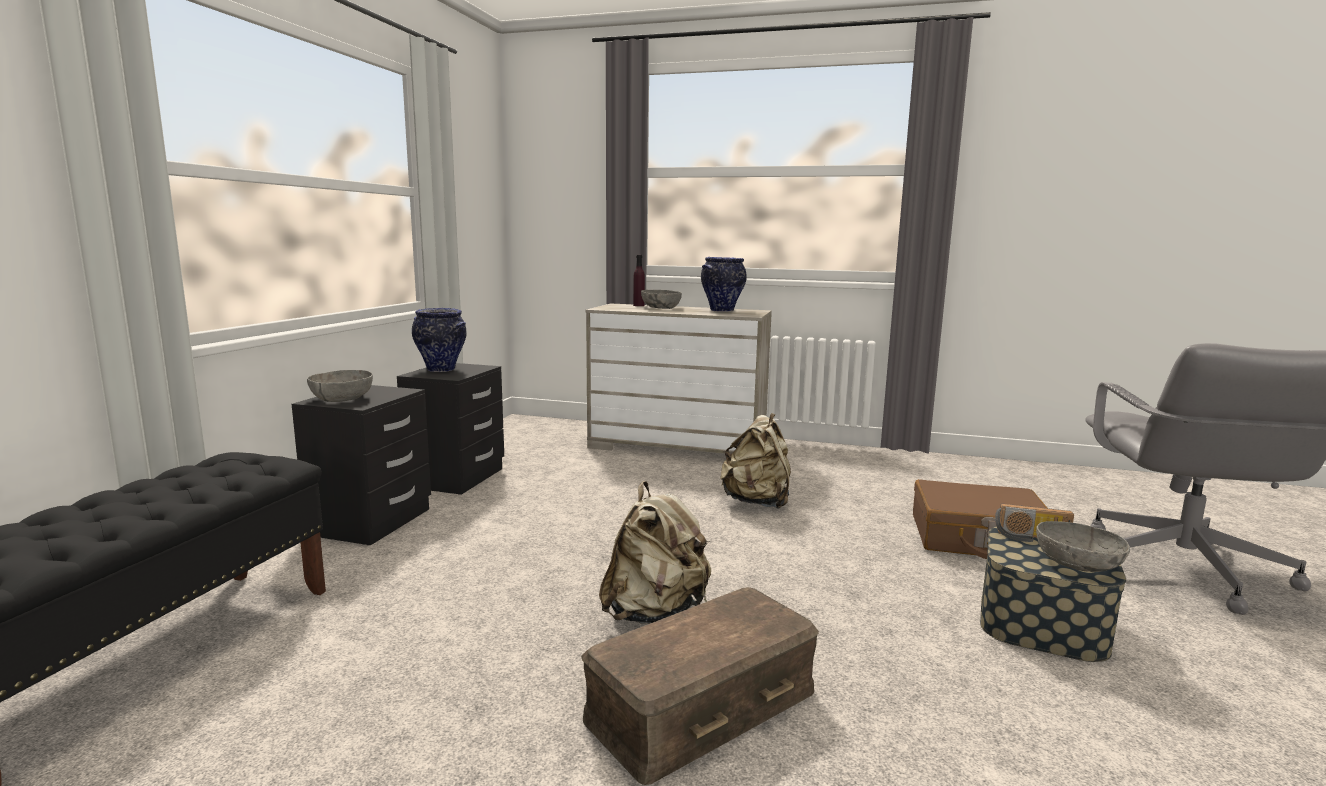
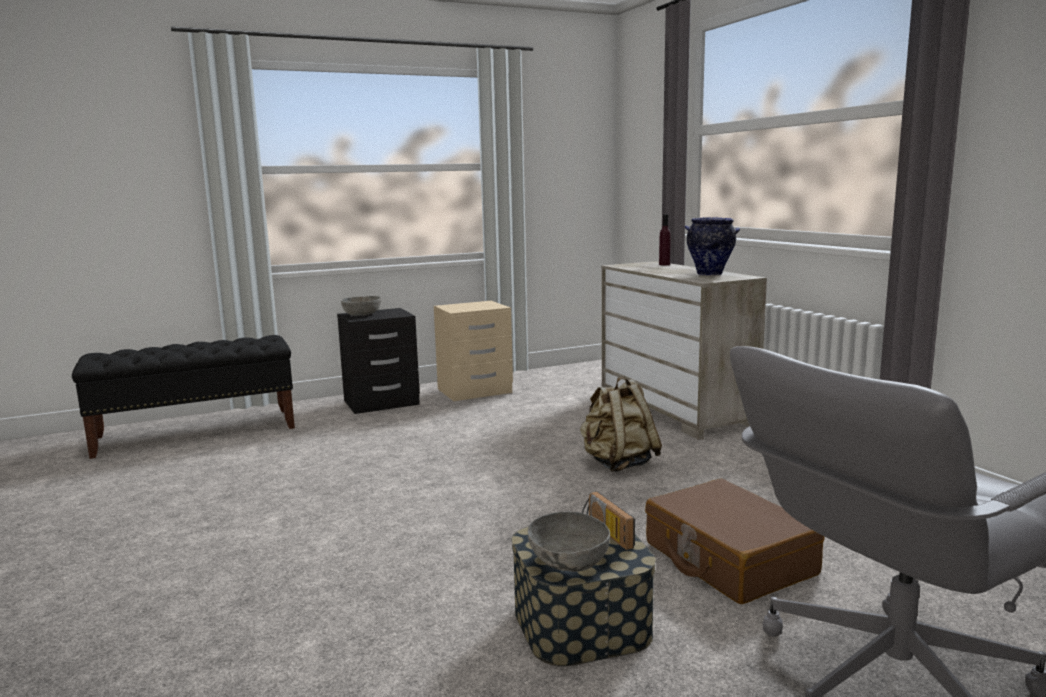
camera: 50 degrees right, 0 degrees up
(441, 370) = (468, 305): vase -> none
(456, 478) = (474, 391): black nightstand -> beige nightstand
(655, 612) = (380, 495): beige backpack -> none
(661, 308) = (668, 268): grey bowl -> none
(703, 706) = (289, 540): brown storage box -> none

